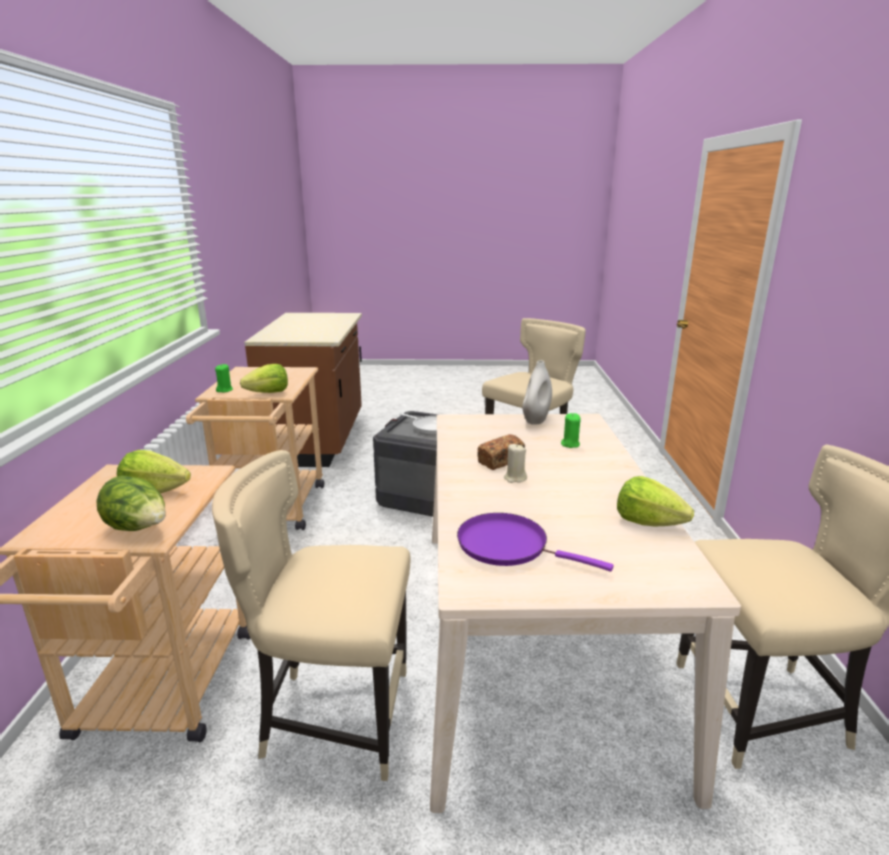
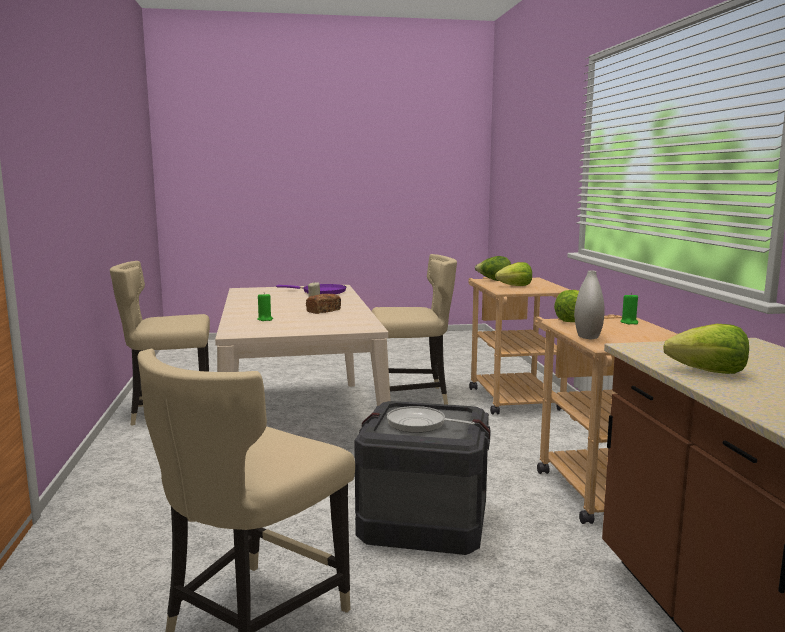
camera: 170 degrees right, 10 degrees down
(536, 420) = (287, 331): white vase -> white vase (587, 336)
(648, 522) = (244, 298): lettuce -> lettuce (708, 372)

